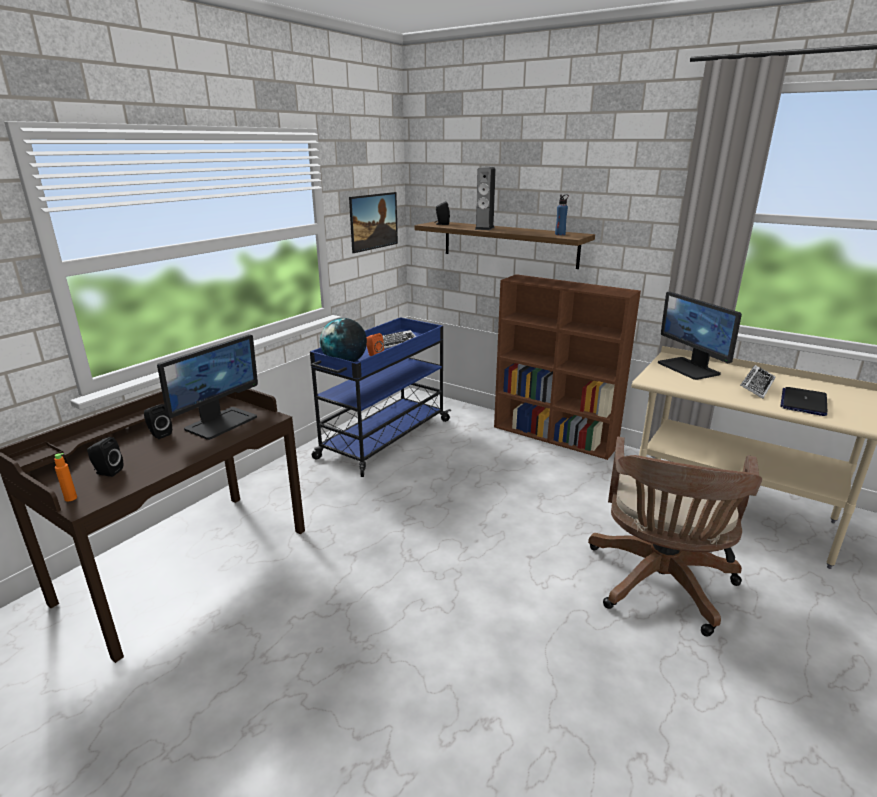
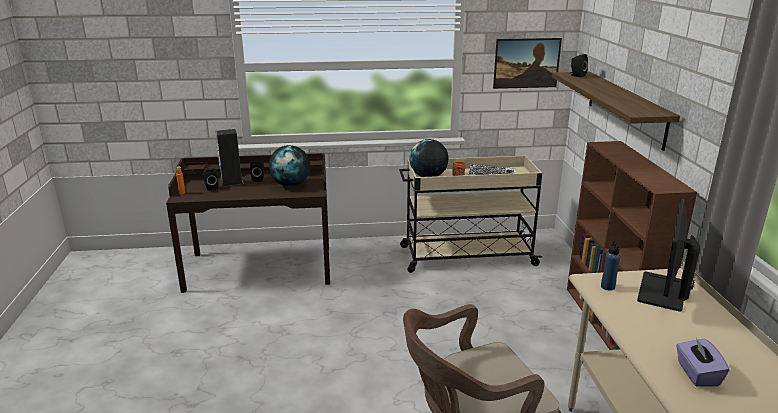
camera: 50 degrees right, 0 degrees up
(220, 422) = (291, 184): monitor -> globe
(383, 439) = (466, 256): blue cart -> beige cart
(484, 228) = (596, 87): speaker -> speaker (231, 182)
(560, 234) = (638, 108): blue bottle -> blue bottle (607, 287)
(756, 385) = (691, 337): keyboard -> none
(803, 402) = (697, 374): laptop -> purple tissue box

